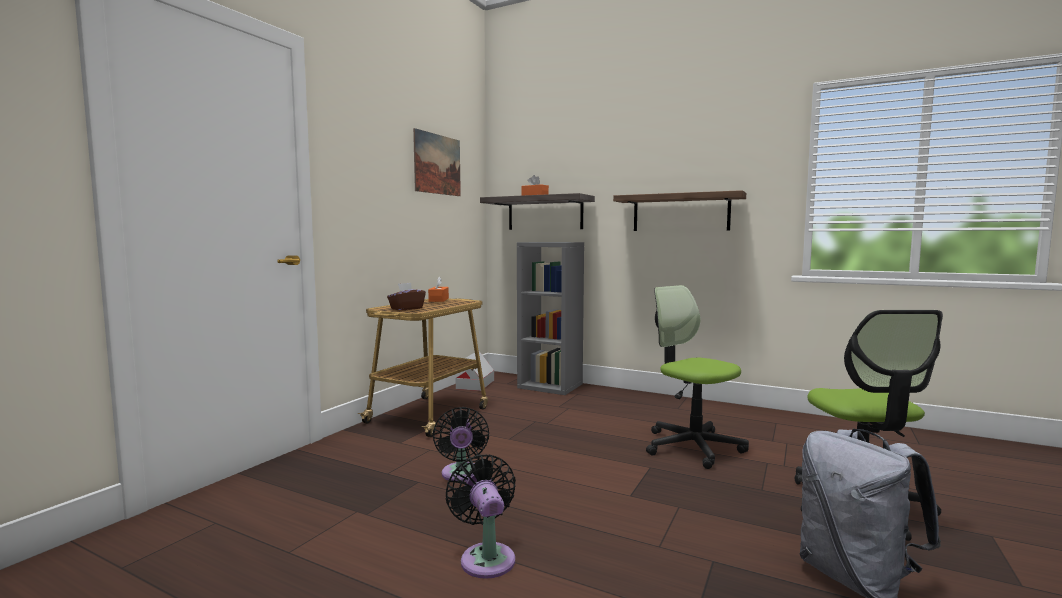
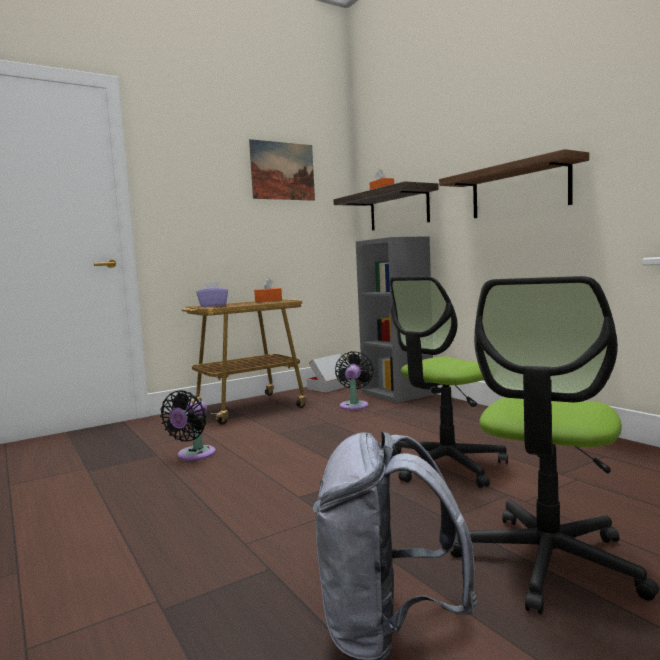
camera: 30 degrees right, 0 degrees up
(406, 308) = (213, 306): brown tissue box -> purple tissue box
(486, 557) = (105, 517): black fan -> black fan (354, 405)
(692, 447) = (445, 465): office chair -> office chair turned 120 degrees counterclockwise

